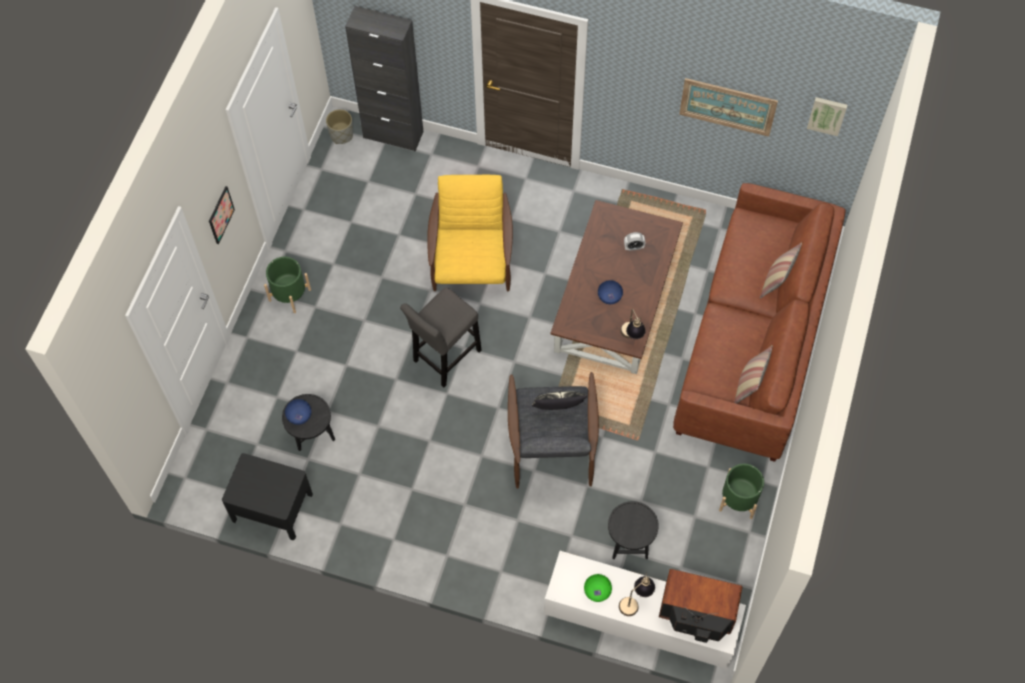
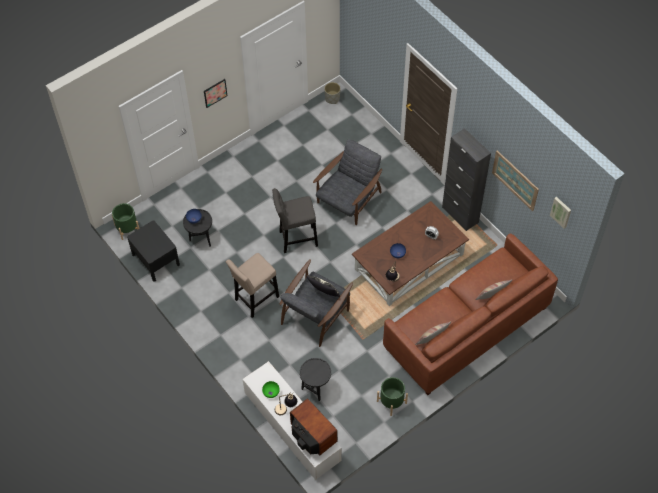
camera: 35 degrees right, 5 degrees down
(290, 295) = (244, 163): green planter -> green planter (127, 229)
(393, 135) = (359, 113): black cabinet -> black cabinet (460, 215)
(455, 476) = (255, 300): none -> beige stool
(472, 262) = (348, 199): yellow armchair -> grey armchair

